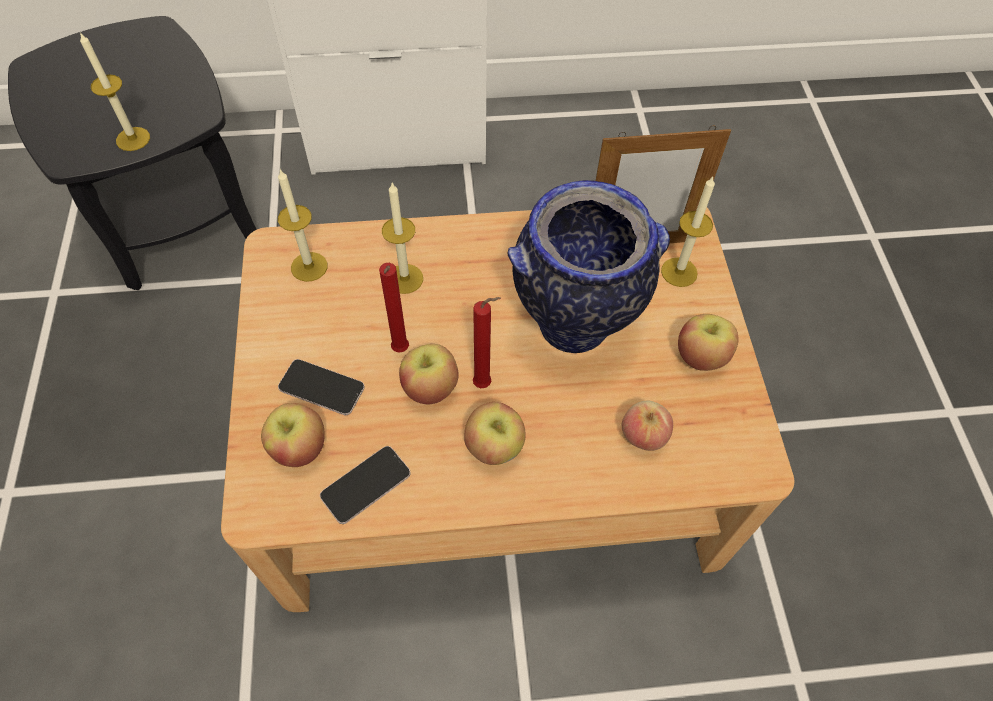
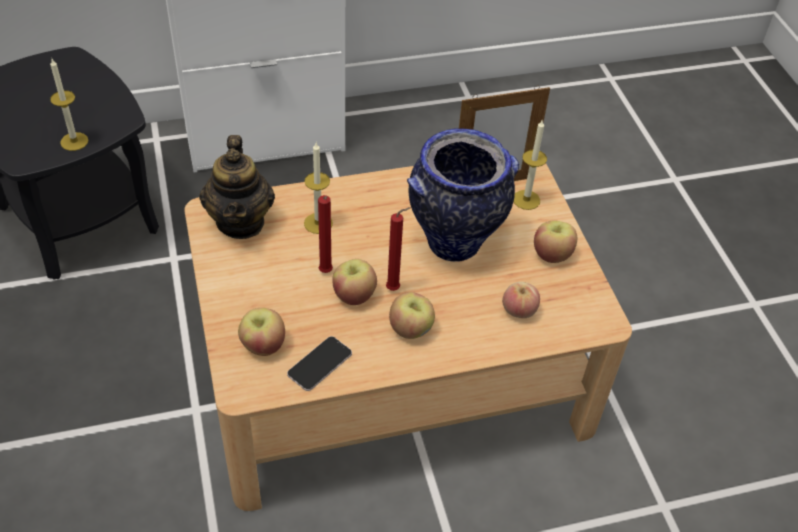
camera: 10 degrees left, 10 degrees down
(309, 266) = (241, 222): candle -> teapot
(321, 387) = (271, 303): phone -> none

